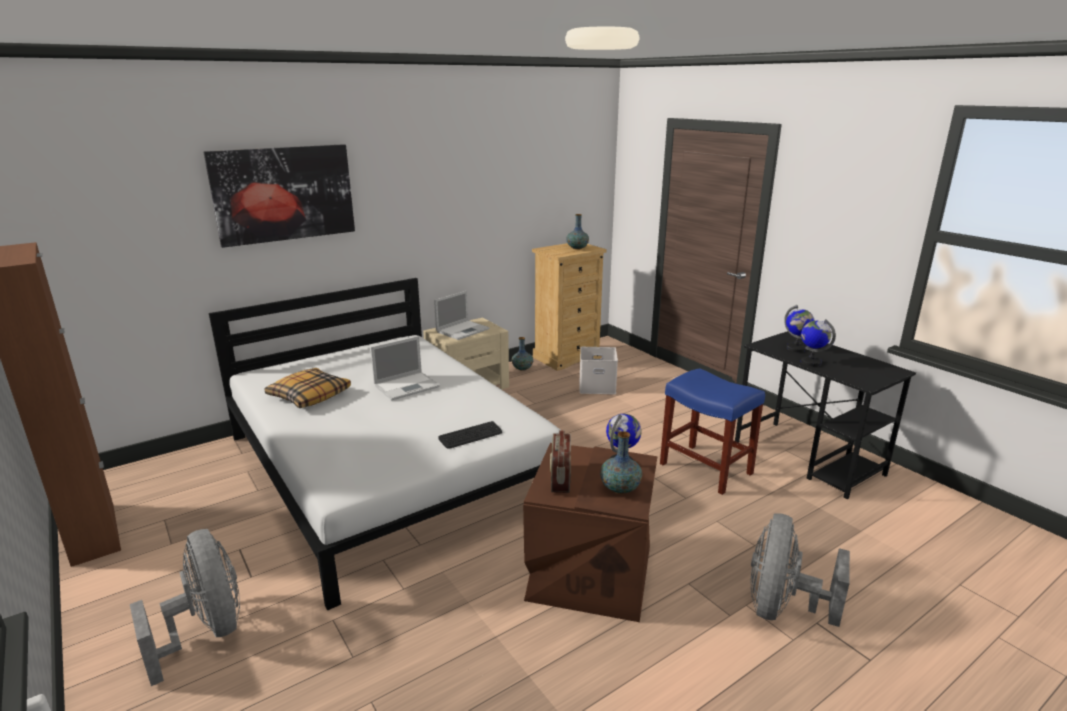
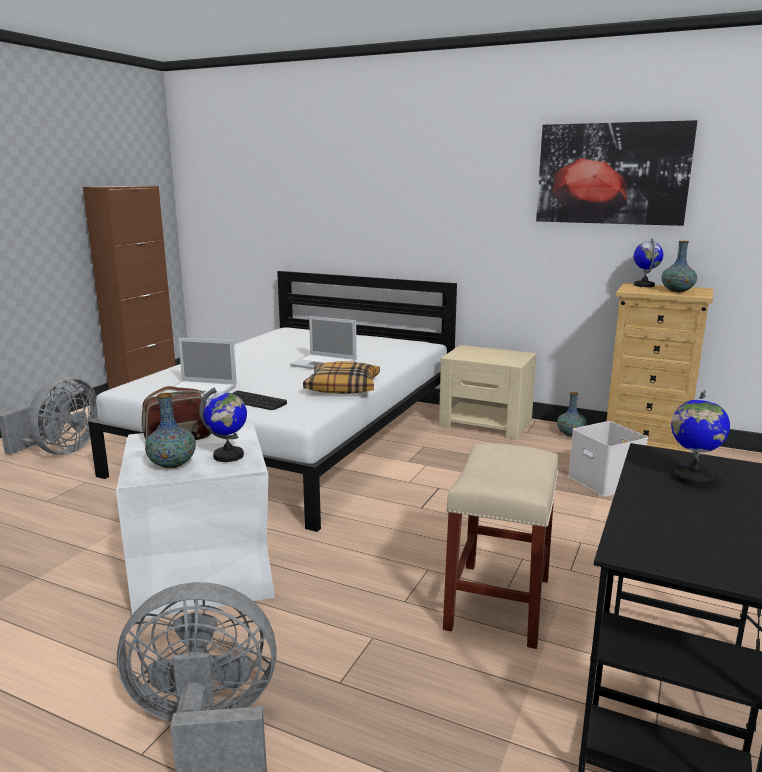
camera: 60 degrees right, 5 degrees down
(284, 194) = (348, 177): picture -> picture (612, 174)
(309, 395) = (272, 347): pillow -> pillow (343, 387)
(463, 330) = (487, 354): laptop -> laptop (200, 391)
(588, 572) = (201, 570): brown storage box -> white storage box
(704, 468) = (498, 601): blue stool -> beige stool
(810, 362) = (648, 495): globe -> globe (644, 285)

